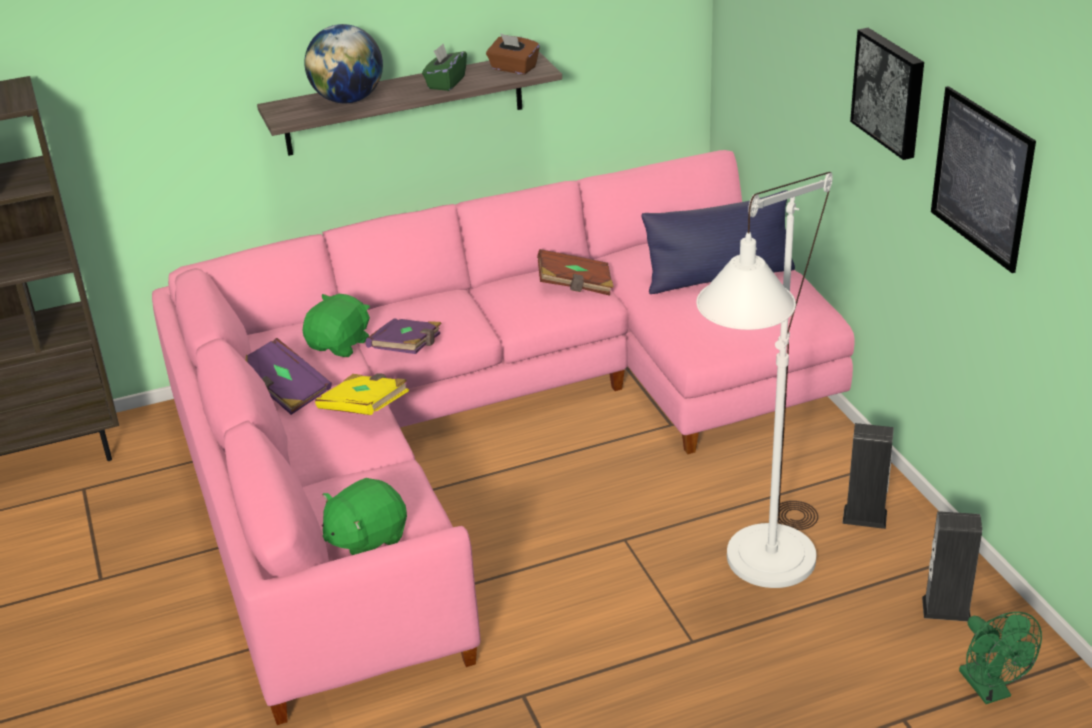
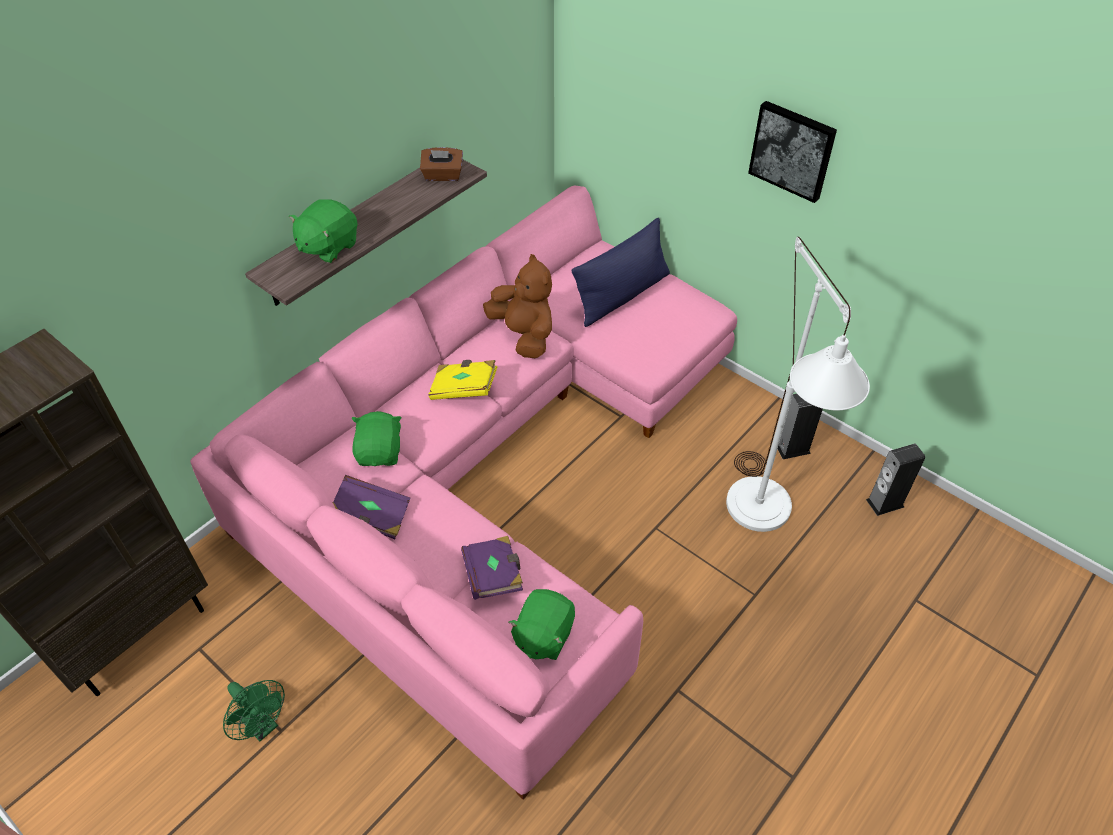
camera: 30 degrees left, 15 degrees up
(348, 100) = (328, 247): globe -> green plush toy
(365, 409) = (451, 511): yellow book -> yellow book (464, 389)
(407, 350) = (441, 440): purple book -> purple book (494, 575)
(446, 83) = (398, 205): green tissue box -> none
(575, 286) = (524, 335): brown book -> brown plush toy
(981, 178) = (901, 215): picture -> none
(990, 690) = (947, 555): green fan -> green fan (262, 725)

